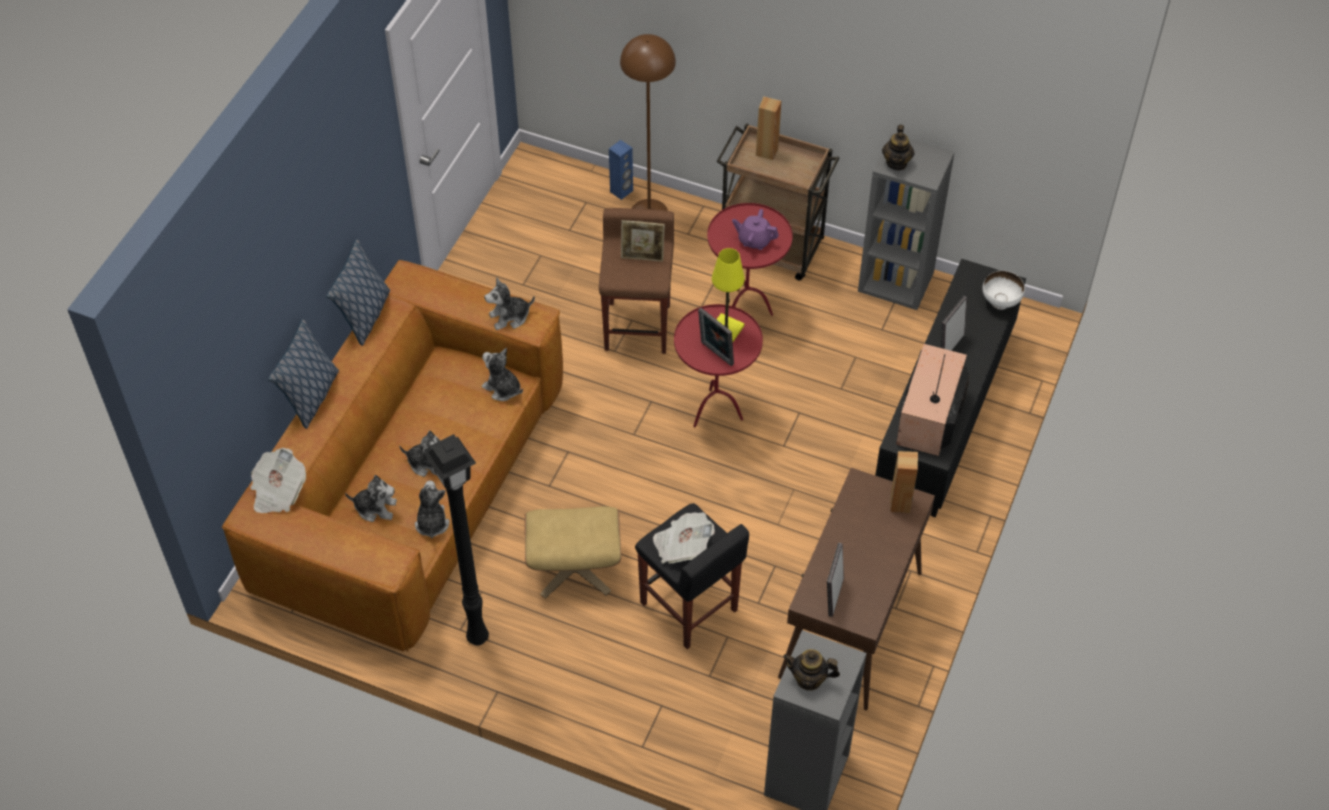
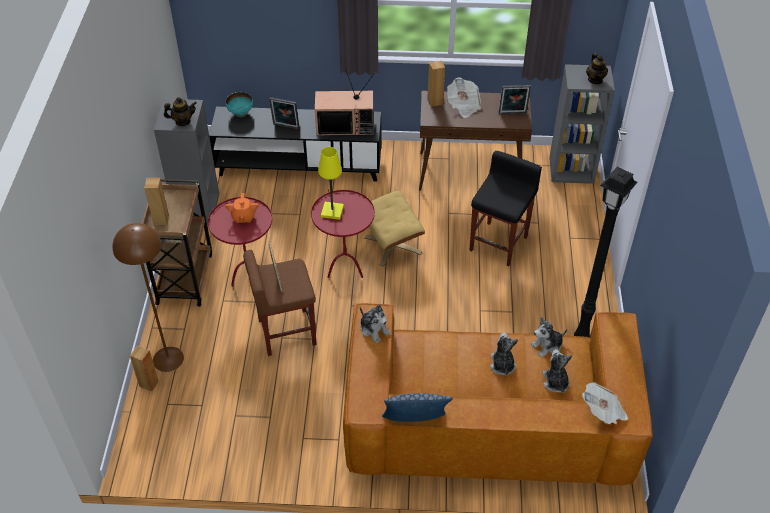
camera: 110 degrees left, 5 degrees down
(311, 397) = (510, 427): pillow -> none
(502, 388) = (415, 345): plush toy -> none
(574, 567) = (502, 305): beige ottoman -> beige ottoman (393, 245)
(621, 191) = (149, 383): blue speaker -> brown speaker
(682, 546) = (507, 195): newspaper -> newspaper (463, 105)
(715, 355) = (356, 211): picture frame -> none
(754, 240) = (243, 217): purple teapot -> orange teapot
(1000, 302) = (240, 113): white bowl -> turquoise bowl

